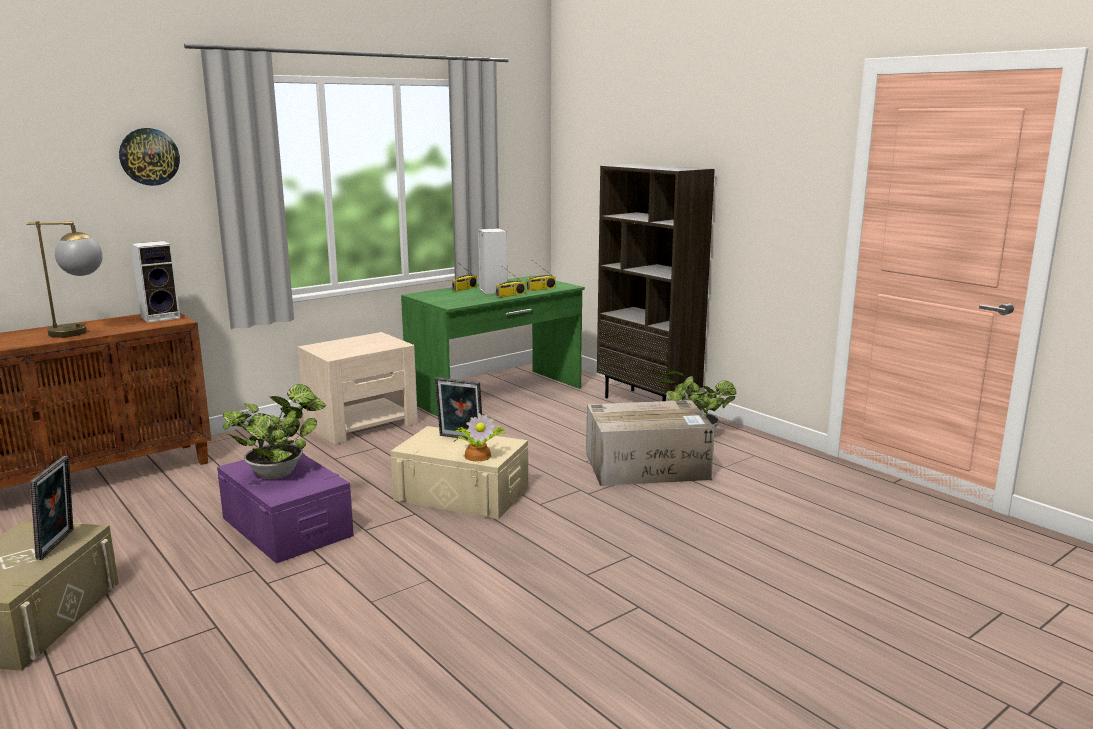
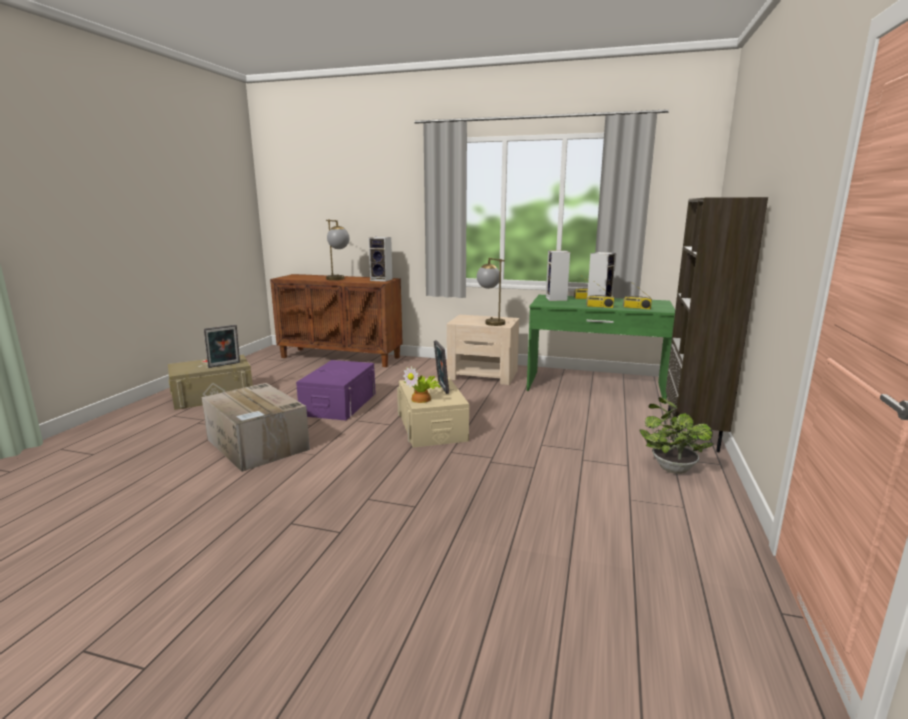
camera: 55 degrees right, 0 degrees up
(149, 156) = (398, 189): wall clock -> none
(279, 473) = (338, 371): potted plant -> none
(372, 345) = (490, 322): none -> table lamp
(442, 296) = (557, 299): none -> speaker
(648, 466) = (573, 468): cardboard box -> cardboard box (258, 444)

